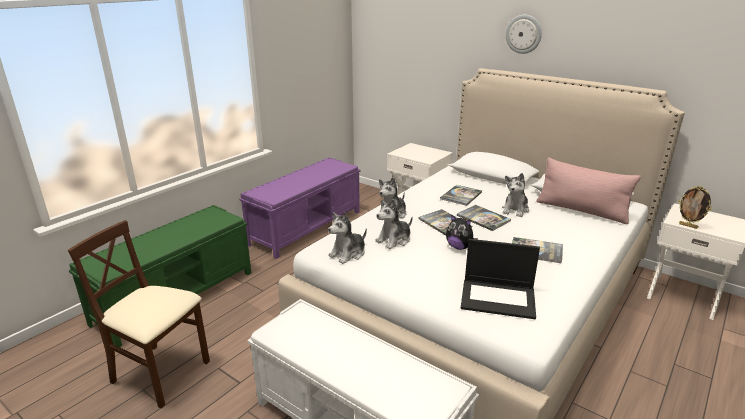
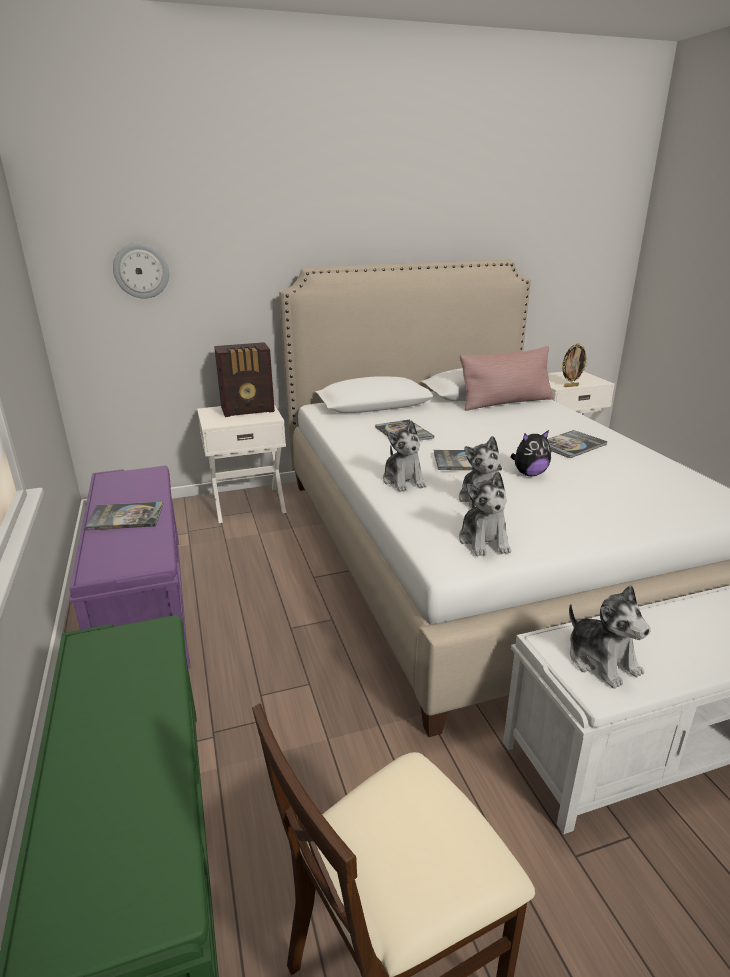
camera: 55 degrees left, 0 degrees up
(428, 152) = (249, 410): none -> radio
(483, 218) = (475, 441): book -> book (126, 517)
(498, 298) = (660, 492): laptop -> none
(515, 210) = (471, 423): plush toy -> plush toy (602, 661)
(523, 34) = (345, 214): wall clock -> wall clock (141, 271)

